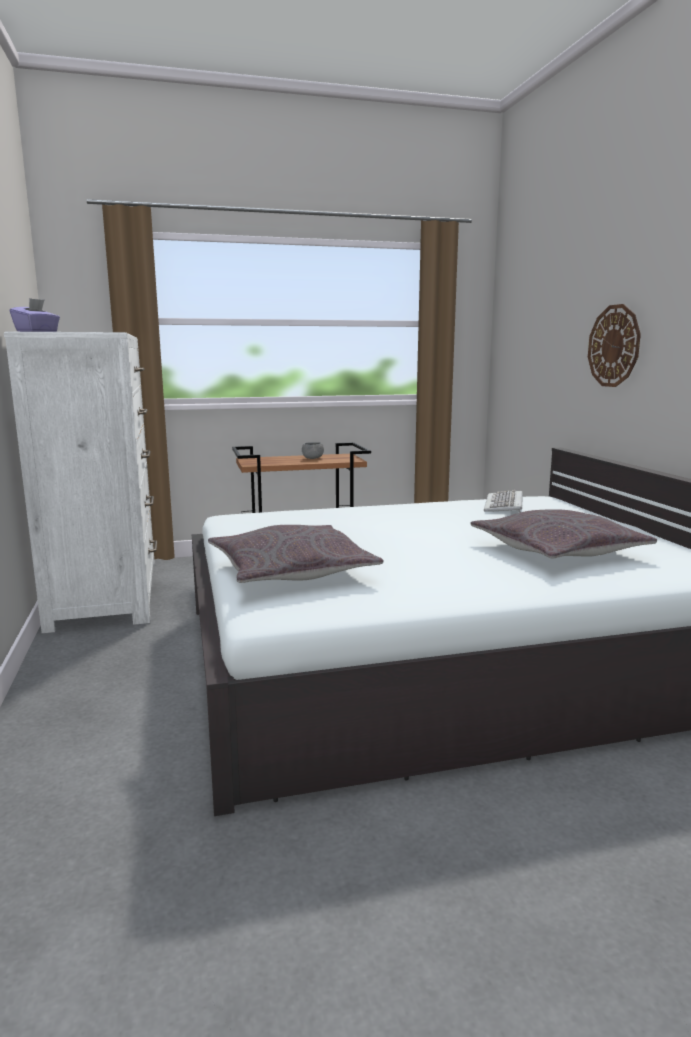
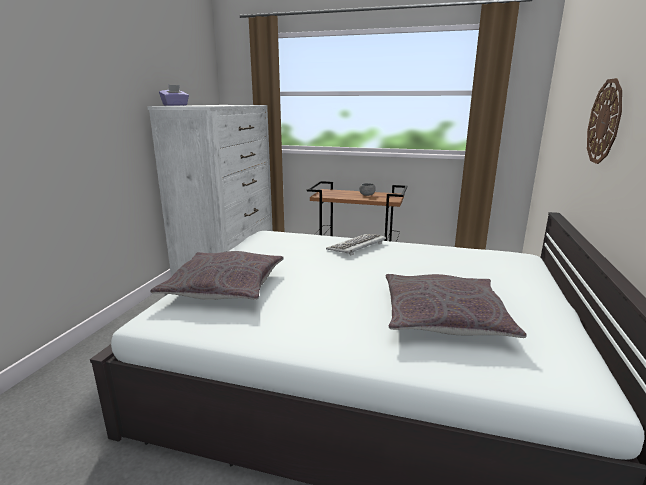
camera: 30 degrees right, 5 degrees up
(504, 505) = (474, 258): keyboard -> keyboard (357, 246)

